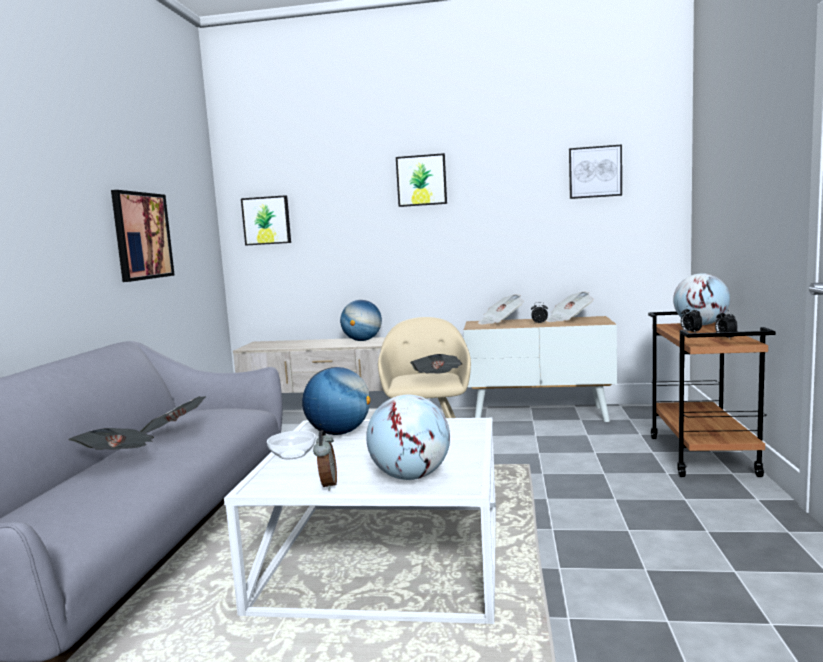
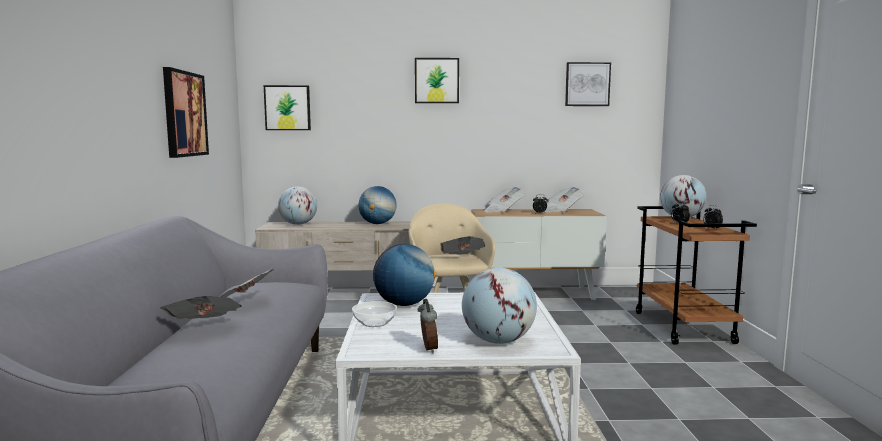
camera: 10 degrees left, 0 degrees up
(280, 343) = (298, 224): none -> globe

